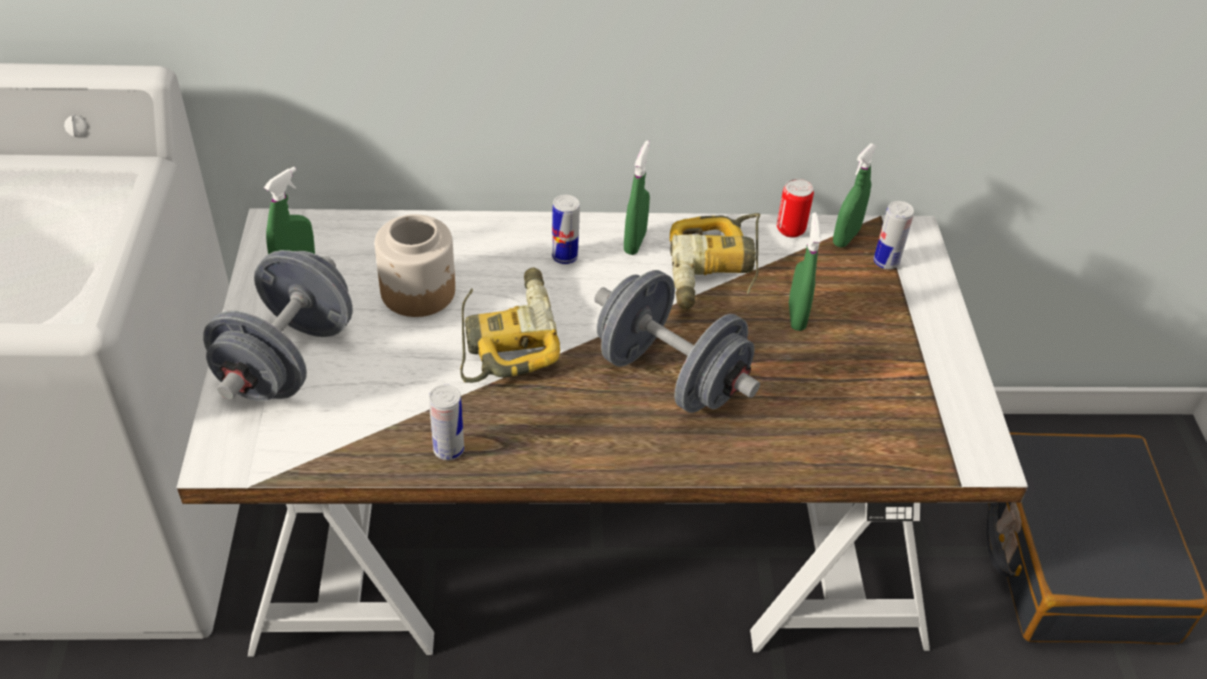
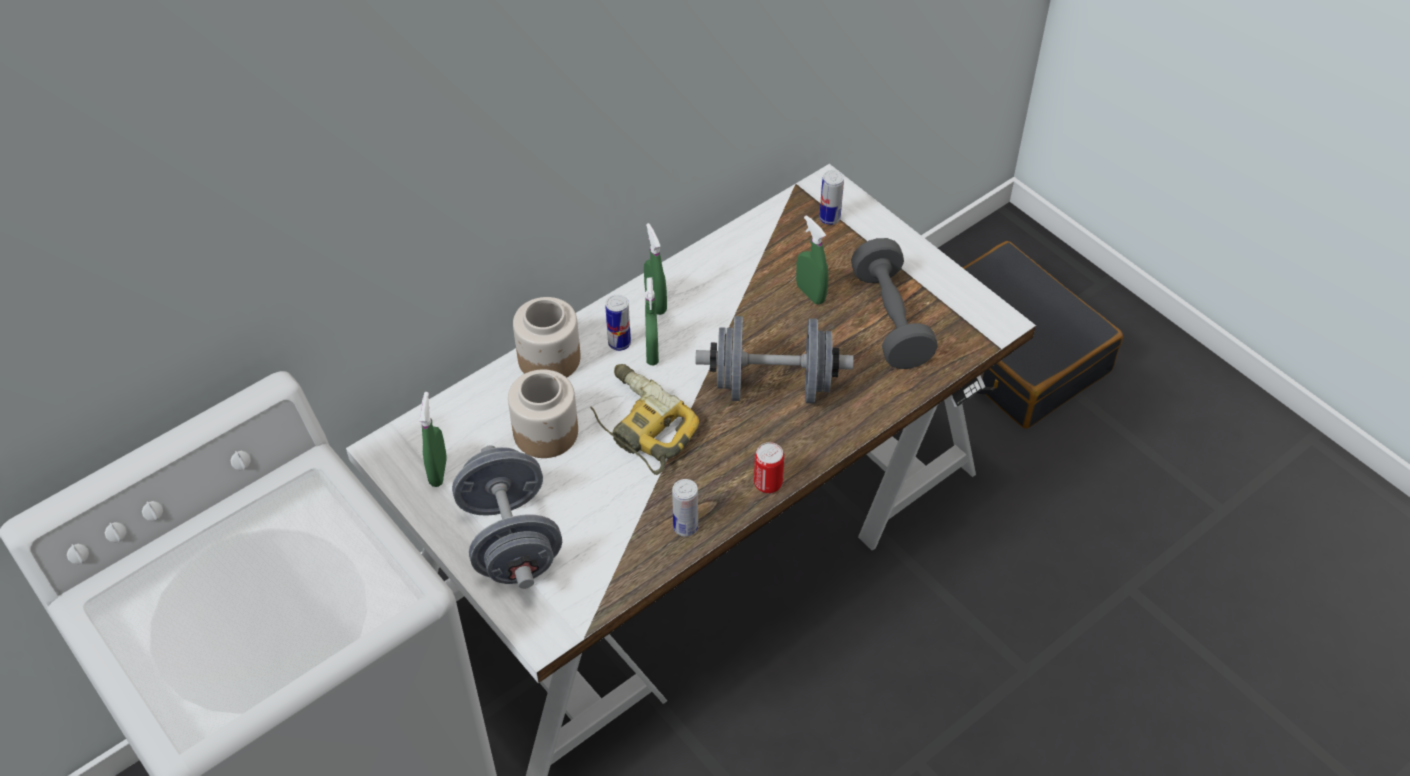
camera: 35 degrees left, 5 degrees up
(488, 234) = (548, 359): none -> jar
(715, 271) = (729, 292): power drill -> none
(790, 229) = (748, 230): can -> can (768, 484)
(846, 237) = (789, 214): green spray bottle -> green spray bottle (652, 352)
(859, 386) = (890, 320): none -> grey dumbbell

